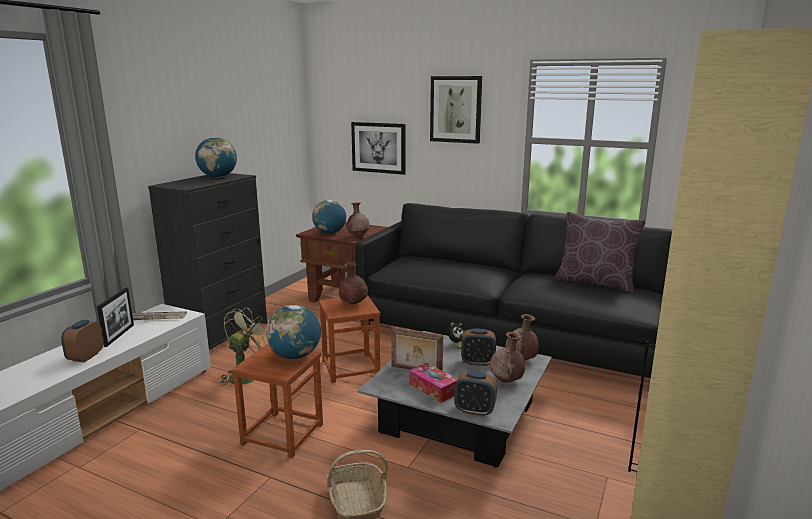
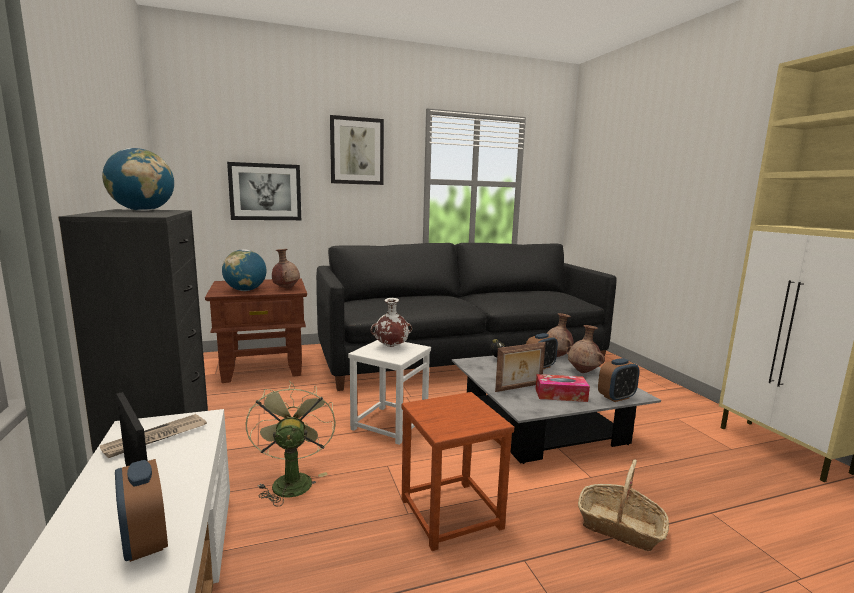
camera: 45 degrees left, 5 degrees down
(295, 356) = (461, 403): globe -> none
(350, 367) = (389, 424): brown stool -> white stool
(353, 304) = (390, 347): brown vase -> white vase
(595, 282) = (524, 291): brown pillow -> none

